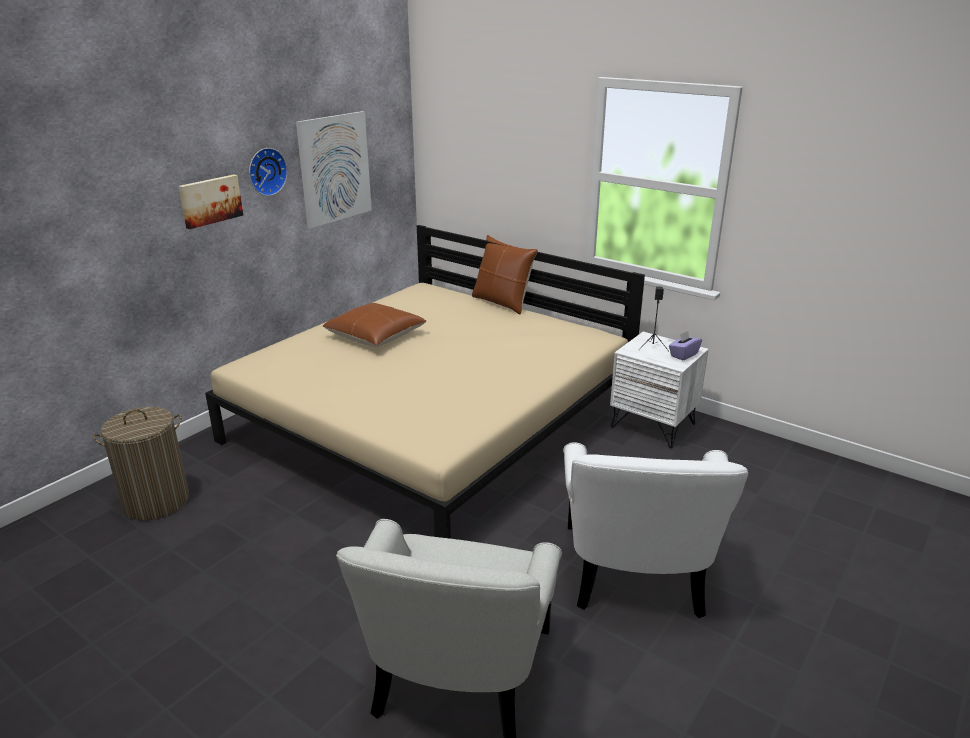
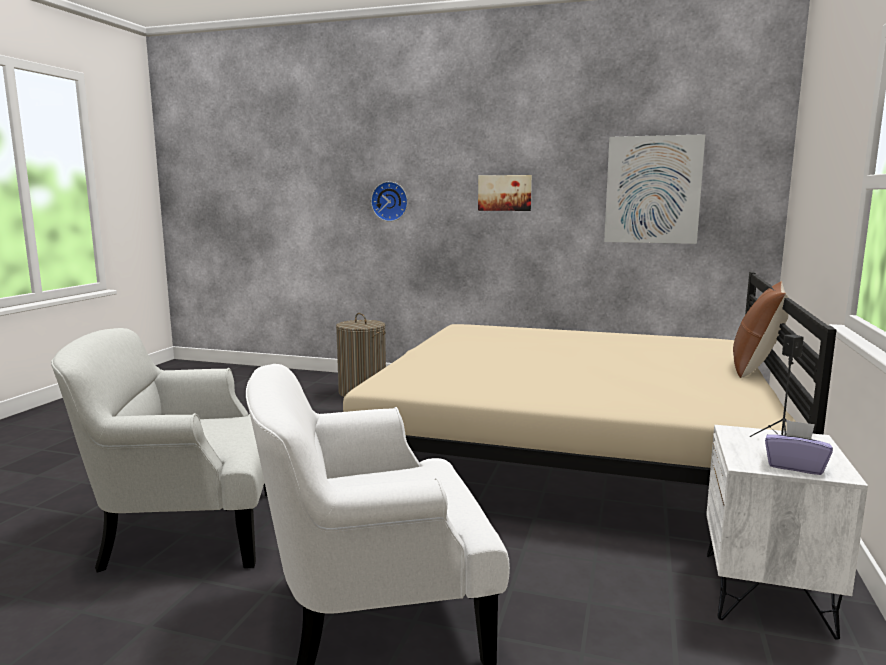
camera: 70 degrees right, 15 degrees down
(266, 171) = (565, 178): wall clock -> wall clock (390, 201)
(375, 335) = (575, 343): brown pillow -> none

